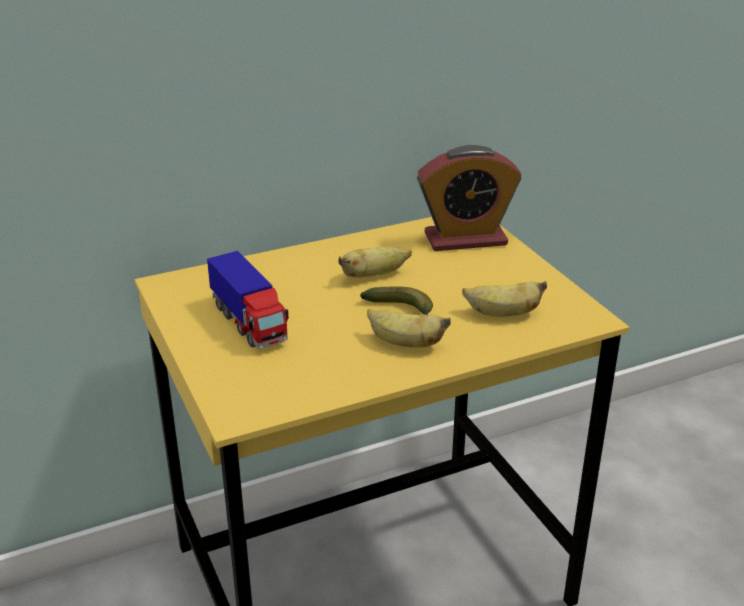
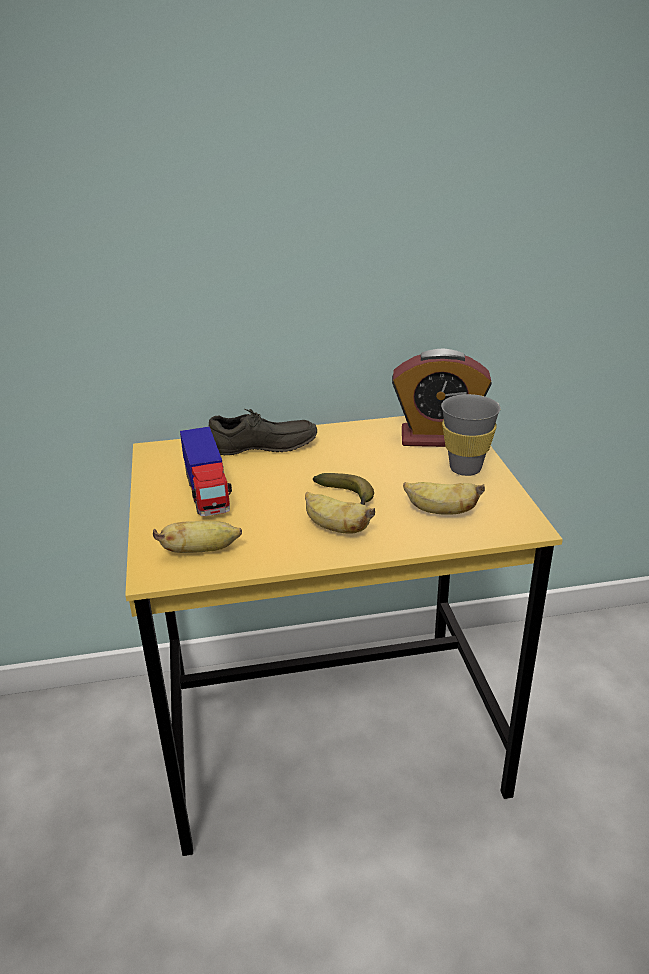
camera: 15 degrees right, 0 degrees up
(287, 269) = (264, 448): none -> grey shoe
(373, 275) = (337, 462): banana -> banana (201, 551)
(507, 268) = (465, 468): none -> grey cup

